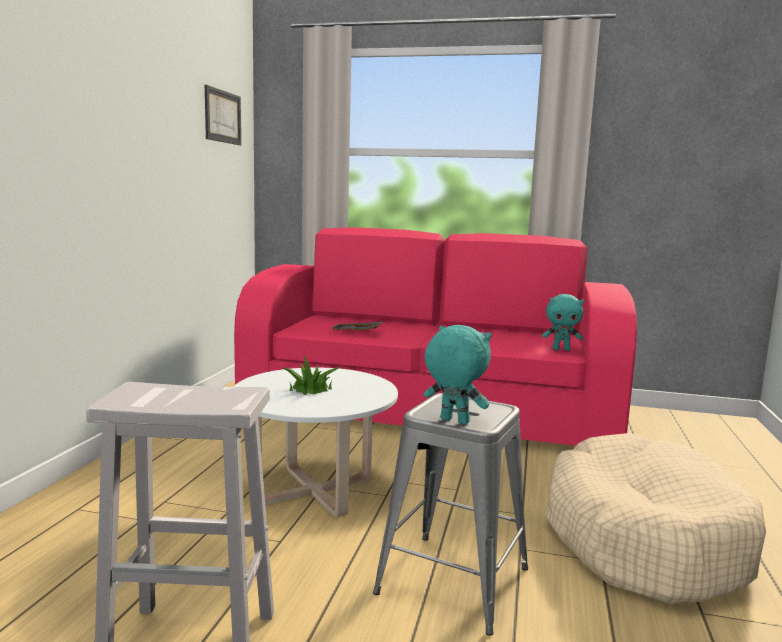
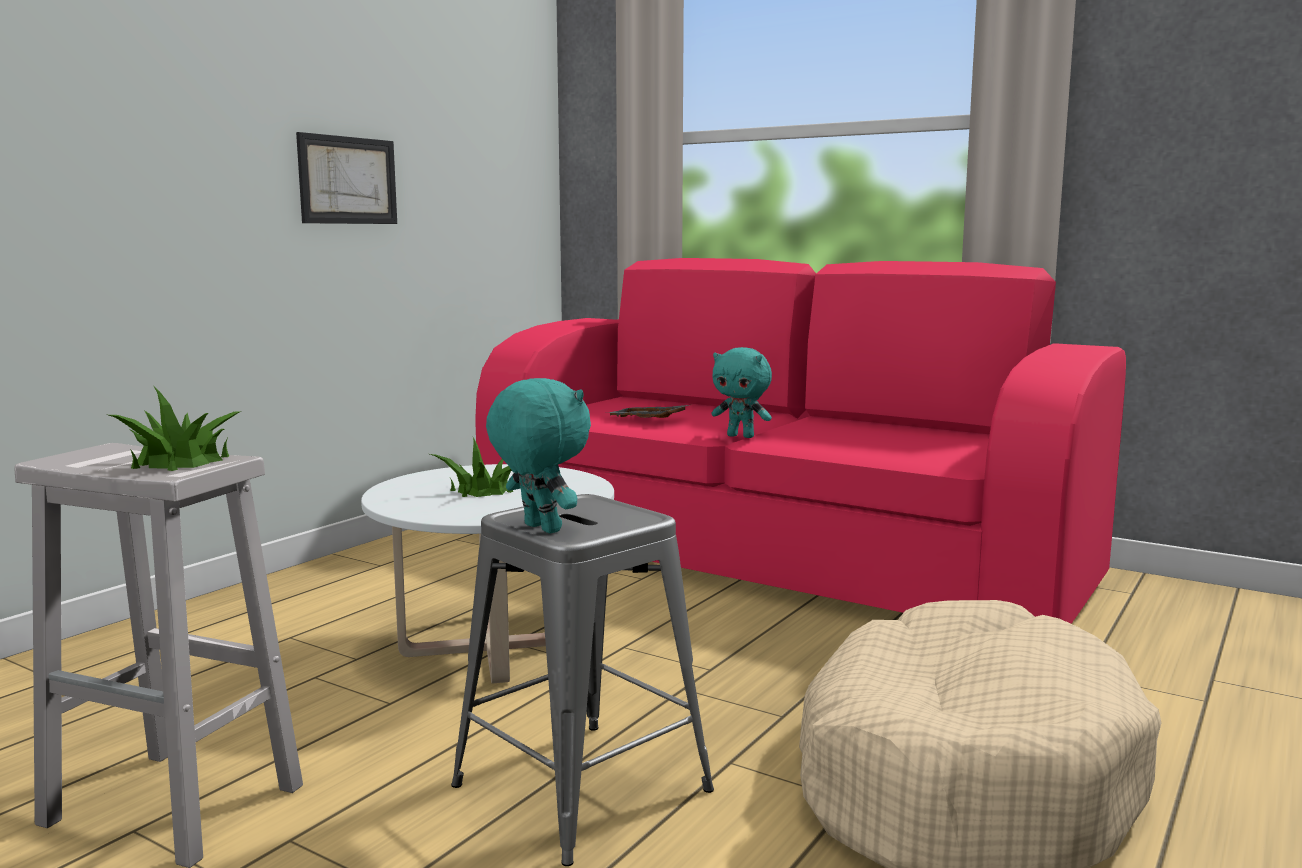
camera: 20 degrees right, 0 degrees up
(217, 395) = (180, 461): none -> potted plant
(222, 116) = (491, 97): picture -> picture (347, 180)
(561, 349) = (960, 457): turquoise plush toy -> turquoise plush toy (741, 436)

